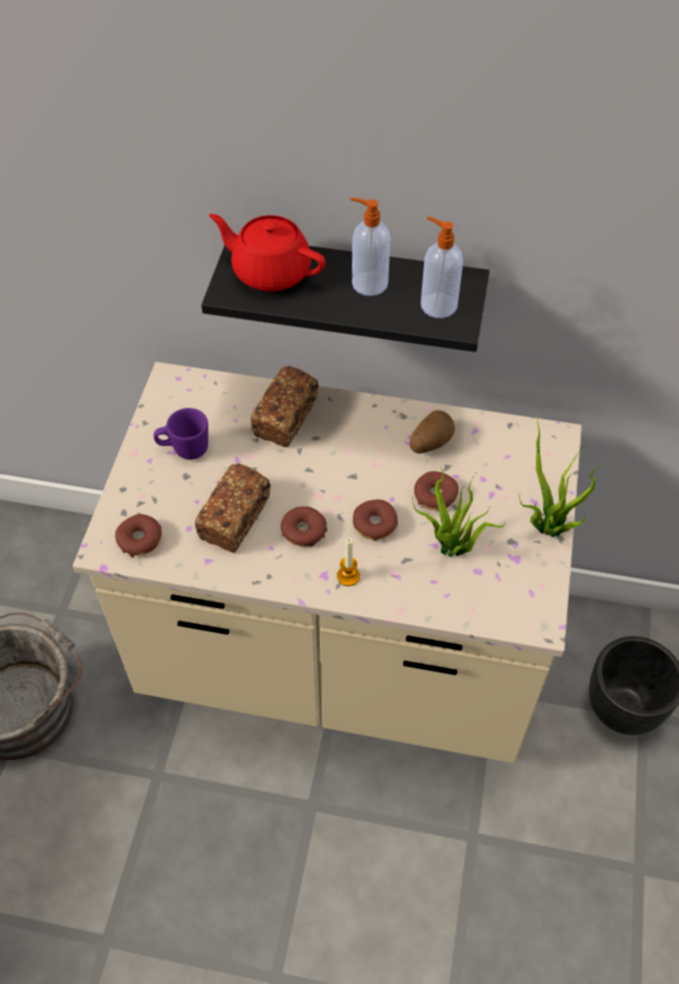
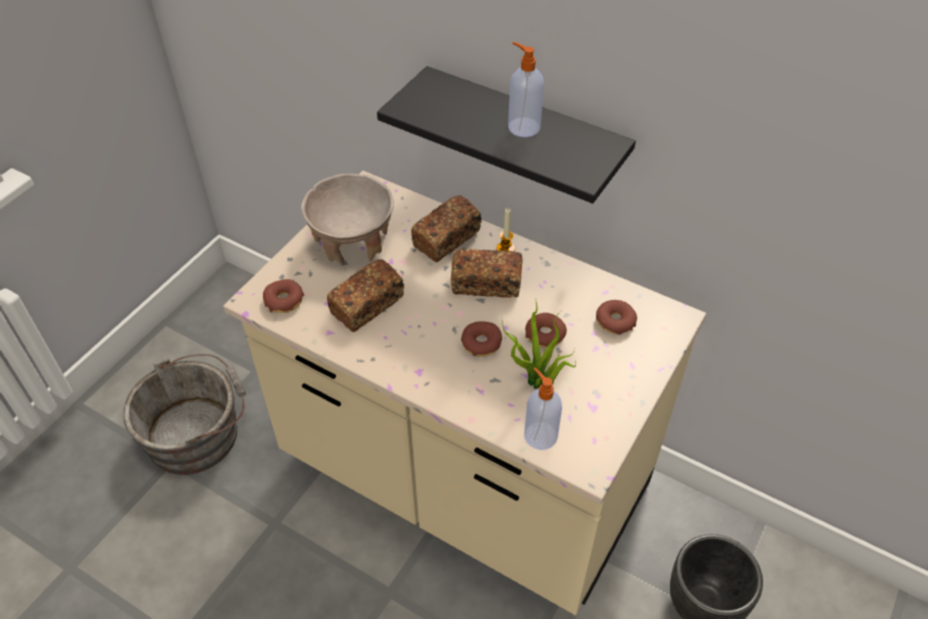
camera: 20 degrees right, 5 degrees down
(184, 449) = (352, 242): purple mug -> beige bowl
(270, 271) = (445, 100): red teapot -> none
(303, 531) = (418, 331): donut -> donut (615, 321)
(348, 576) = (438, 378): candle -> candle (505, 249)
(350, 456) = (486, 284): none -> bread
(430, 442) = (560, 291): potato -> none
(437, 305) = (574, 157): soap dispenser -> soap dispenser (539, 435)
(546, 528) = (633, 390): potted plant -> none

